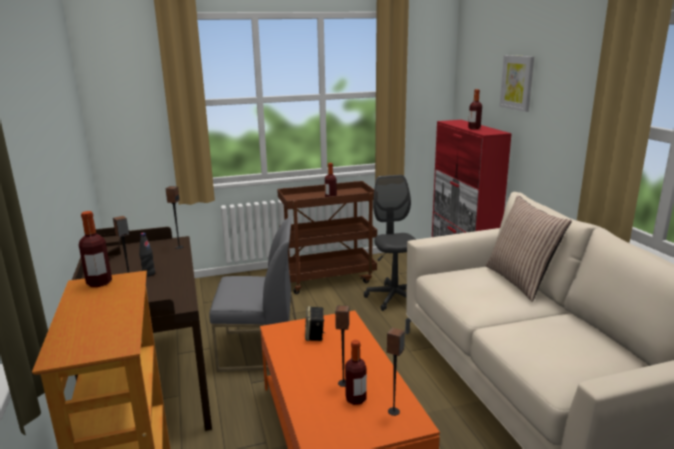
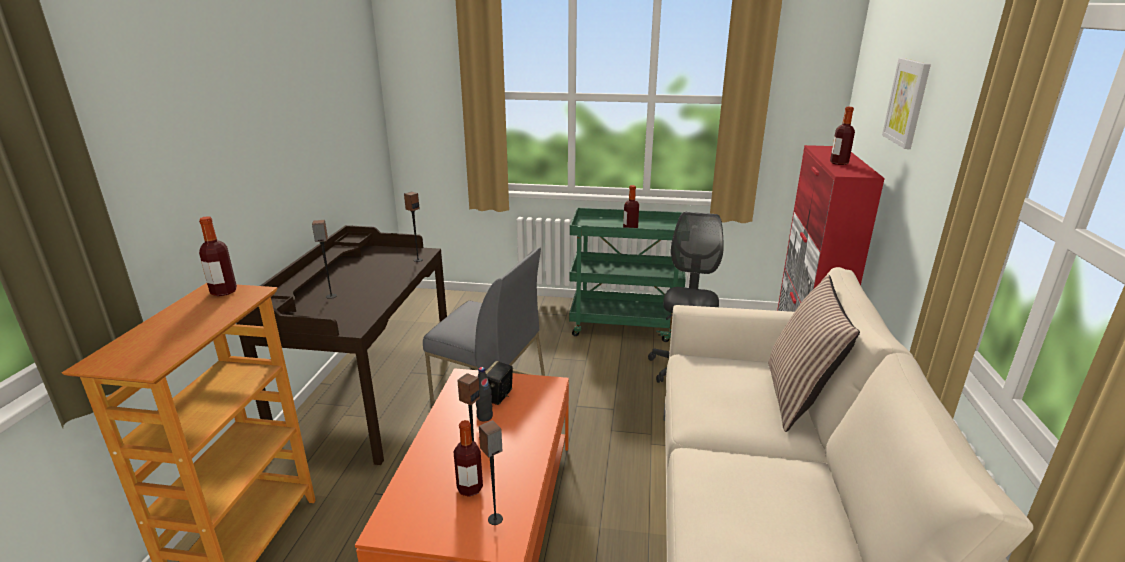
camera: 25 degrees right, 5 degrees up
(149, 274) = (361, 285): black bottle -> black bottle (484, 417)
(329, 278) = (626, 325): brown cart -> green cart

